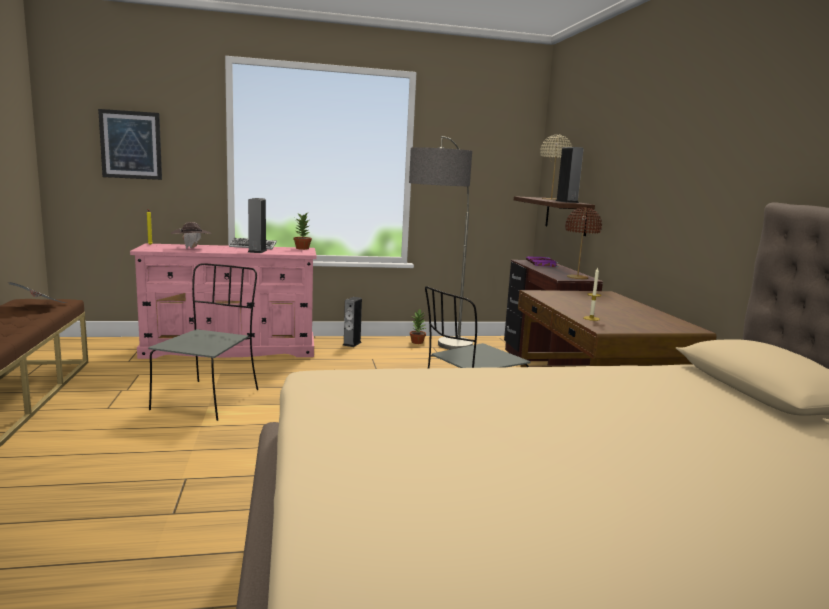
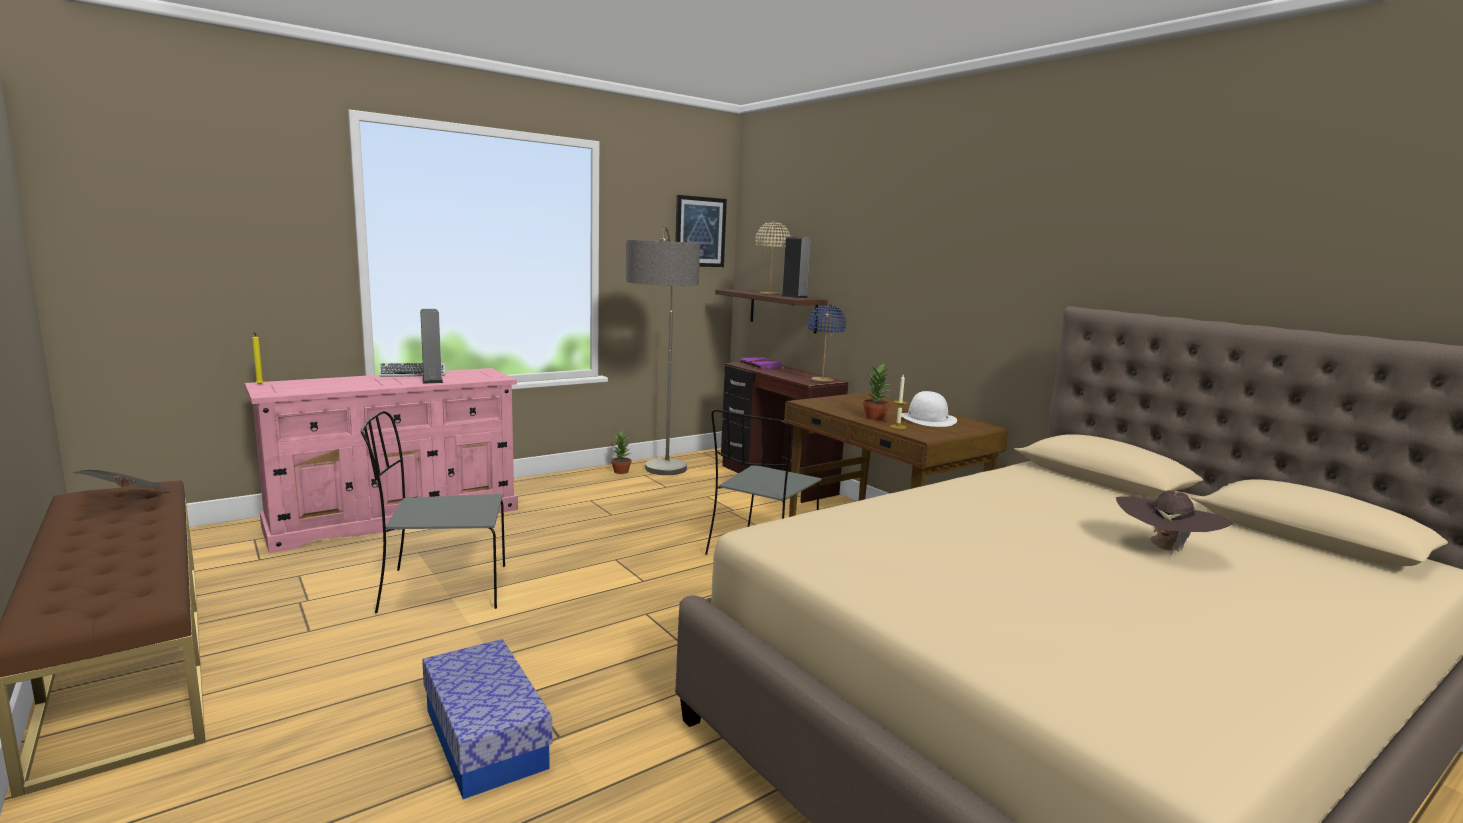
camera: 25 degrees left, 0 degrees up
(129, 500) = (485, 738): none -> storage box
(131, 145) = (204, 237): picture -> picture (700, 232)
(192, 248) = (335, 385): brown hat -> brown hat (1165, 549)
(208, 399) = (440, 589): grey chair -> grey chair turned 90 degrees counterclockwise
(302, 248) = (481, 370): potted plant -> potted plant (875, 418)
(352, 343) = (546, 485): speaker -> none
(577, 278) = (822, 380): brown table lamp -> blue table lamp
(635, 317) = (927, 419): none -> white hat

